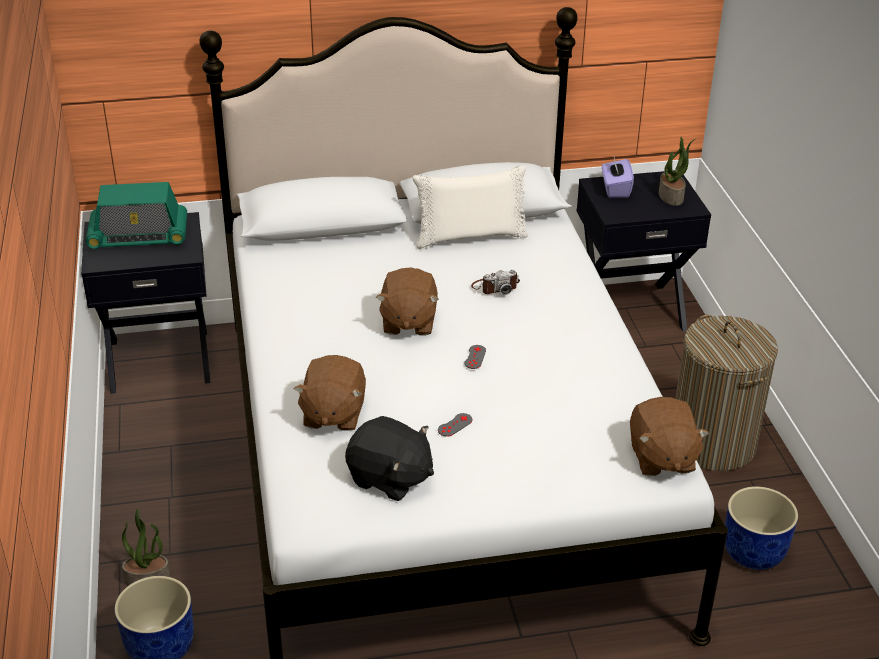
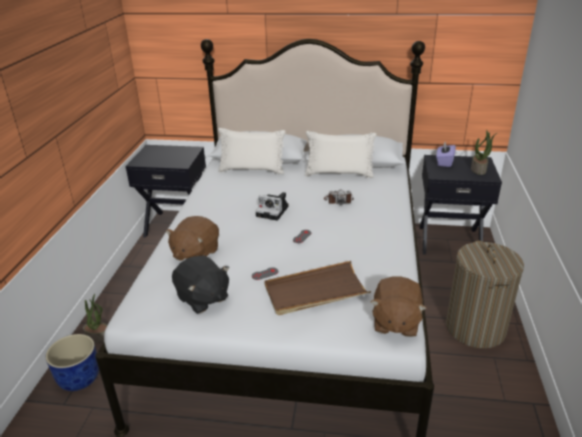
camera: 20 degrees right, 5 degrees down
(139, 236) = (165, 153): radio -> none
(324, 251) = (252, 170): none -> white pillow
(408, 322) = (273, 211): brown plush toy -> camera
(539, 437) = (315, 291): none -> brown tray
(752, 553) = (479, 409): blue planter -> none

